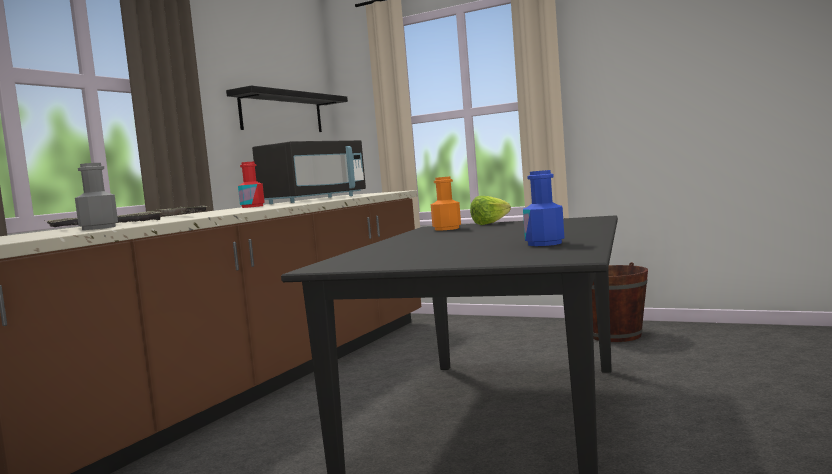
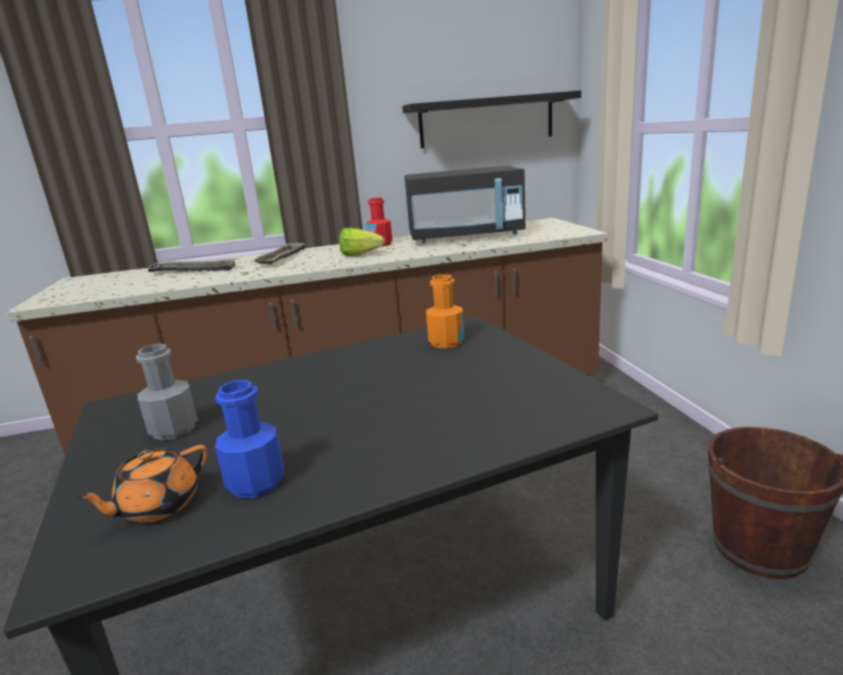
camera: 50 degrees right, 15 degrees up
(99, 228) = (150, 283): grey bottle -> grey bottle (174, 429)
(494, 223) = (514, 348): lettuce -> lettuce (364, 255)
(529, 252) = (158, 506): none -> orange teapot

